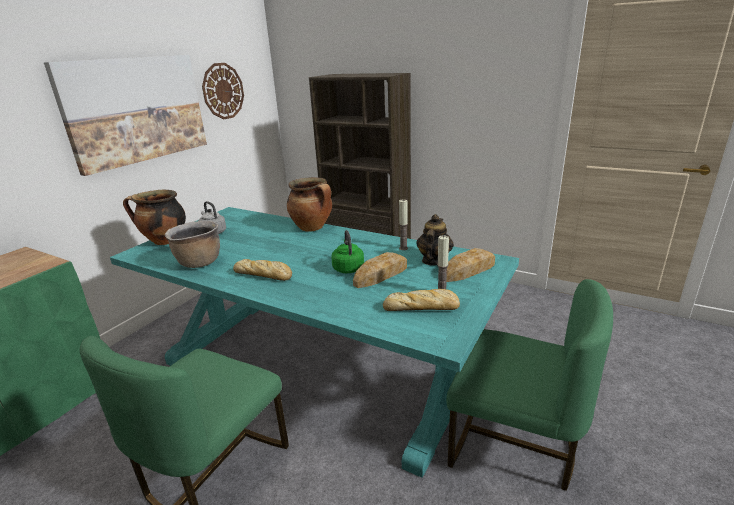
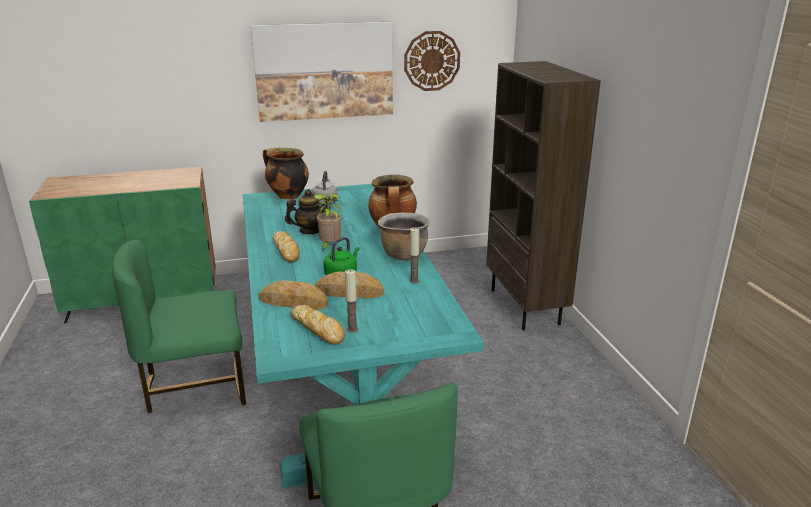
camera: 45 degrees right, 0 degrees up
(199, 262) = (273, 222): brown cooking pot -> brown cooking pot (403, 254)
(292, 257) = (329, 246): none -> potted plant
(433, 260) = (410, 303): teapot -> teapot (310, 231)
(468, 270) = (414, 326): bread -> bread (293, 302)

